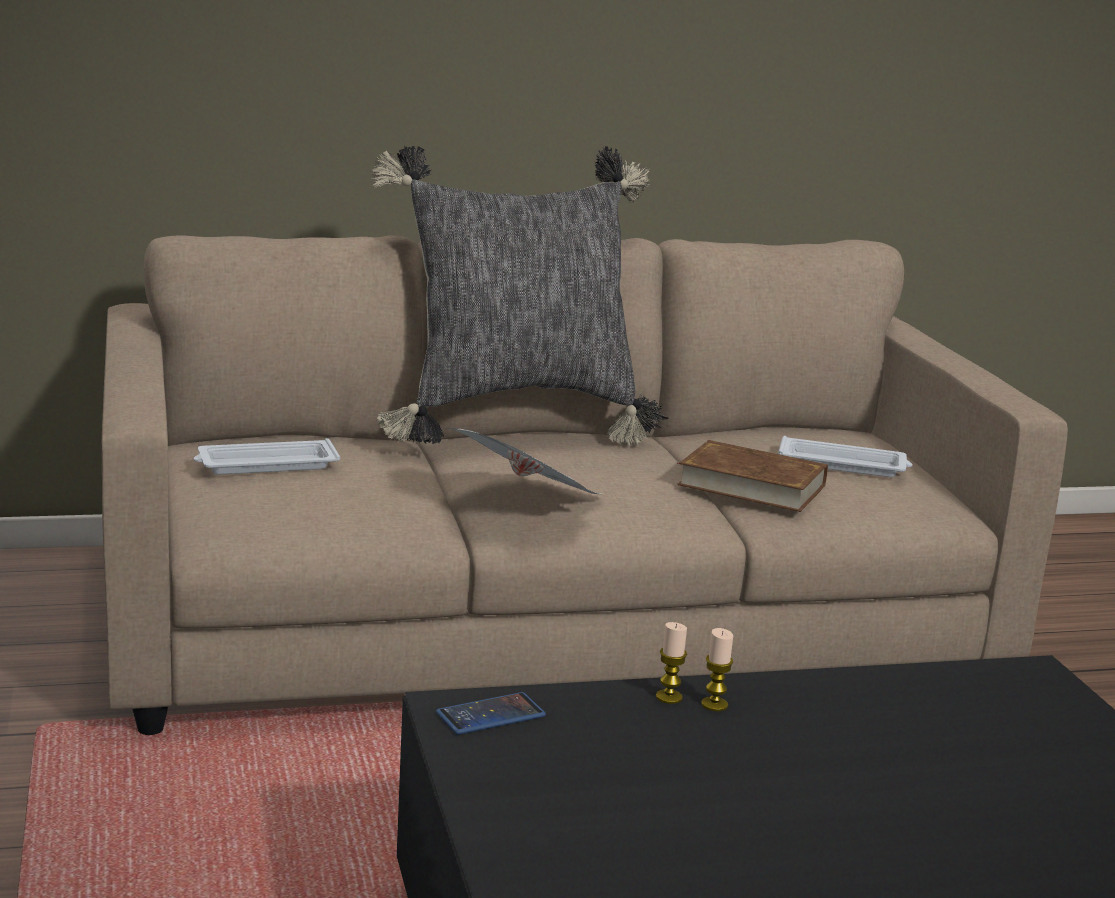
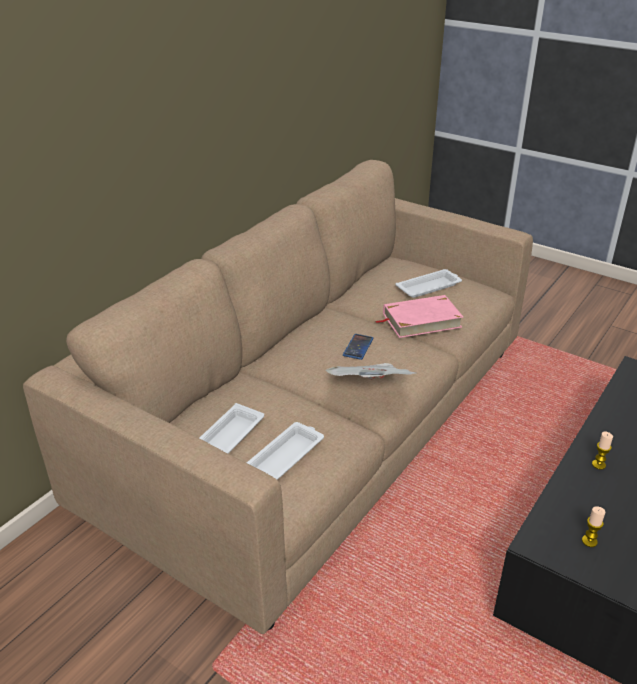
camera: 40 degrees left, 15 degrees up
(299, 502) = (285, 457): none -> white tray
(490, 715) = (555, 536): phone -> phone (358, 347)
(511, 434) = (283, 342): pillow -> none
(669, 697) = (581, 472): candle -> candle (589, 541)
(751, 485) = (421, 320): brown book -> pink book

